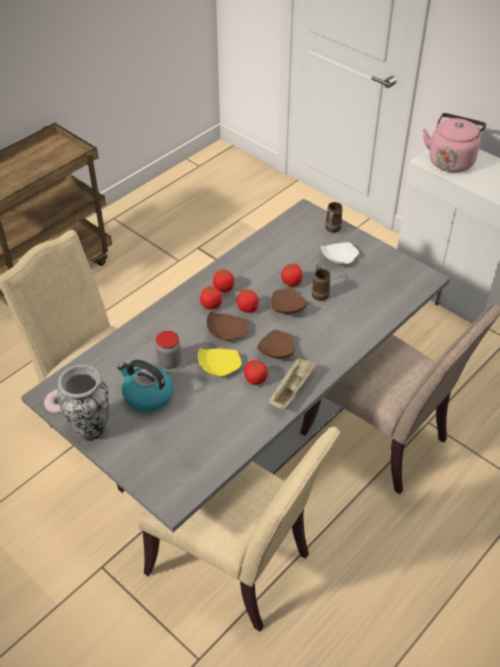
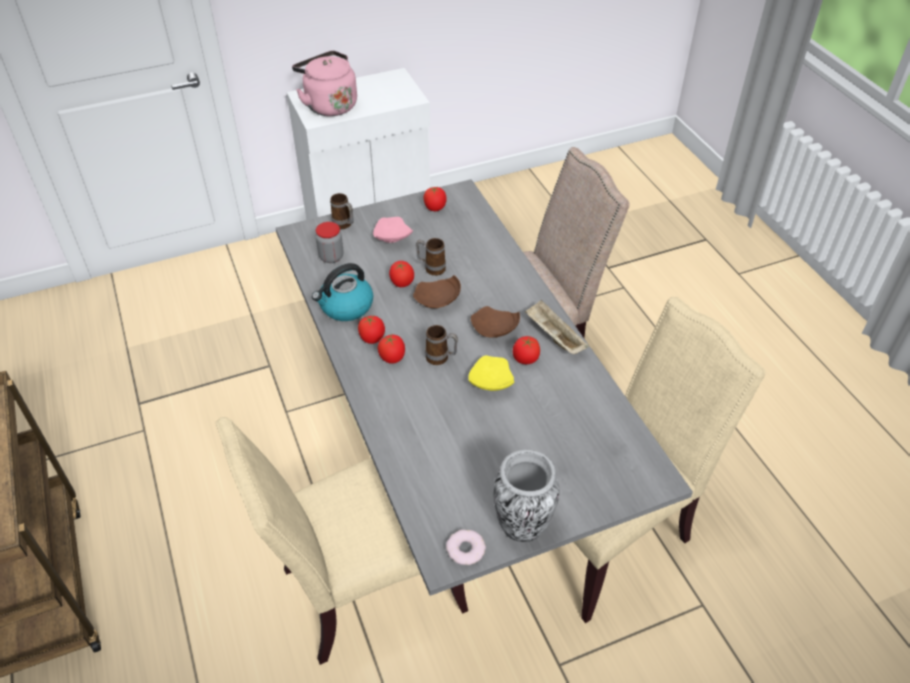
camera: 65 degrees left, 0 degrees up
(147, 395) = (499, 457): kettle -> kettle (345, 307)
(169, 362) = (458, 422): jar -> jar (331, 257)
(226, 331) = (441, 358): brown plate -> mug
(248, 308) = (418, 330): tomato -> tomato (435, 208)
(338, 258) = (391, 237): white plate -> pink plate

